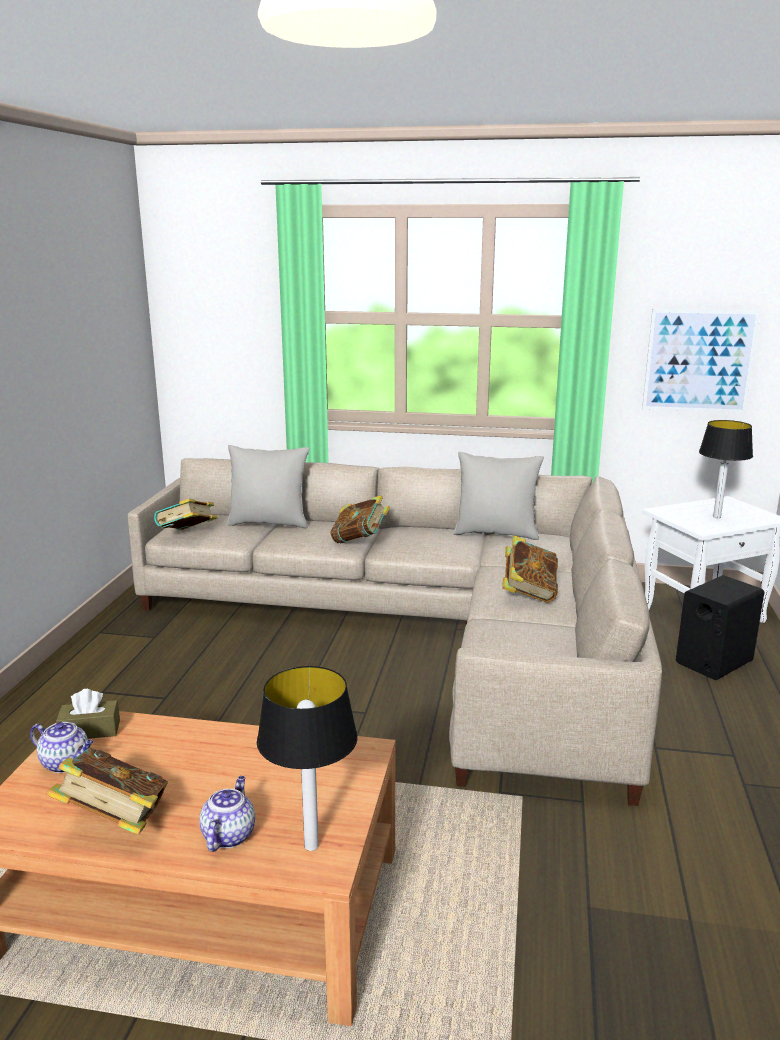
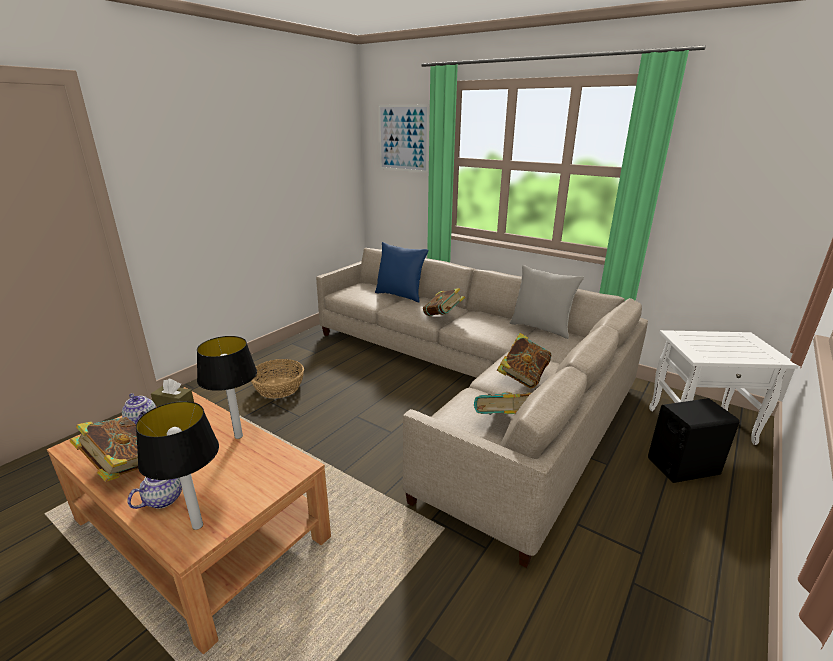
camera: 25 degrees right, 5 degrees up
(141, 698) = (279, 387): none -> basket
(187, 535) = (347, 295): book -> book (504, 423)
(269, 523) = (400, 295): grey pillow -> blue pillow
(699, 361) = (743, 213): picture -> picture (403, 138)
(717, 517) = (723, 348): table lamp -> table lamp (238, 436)

